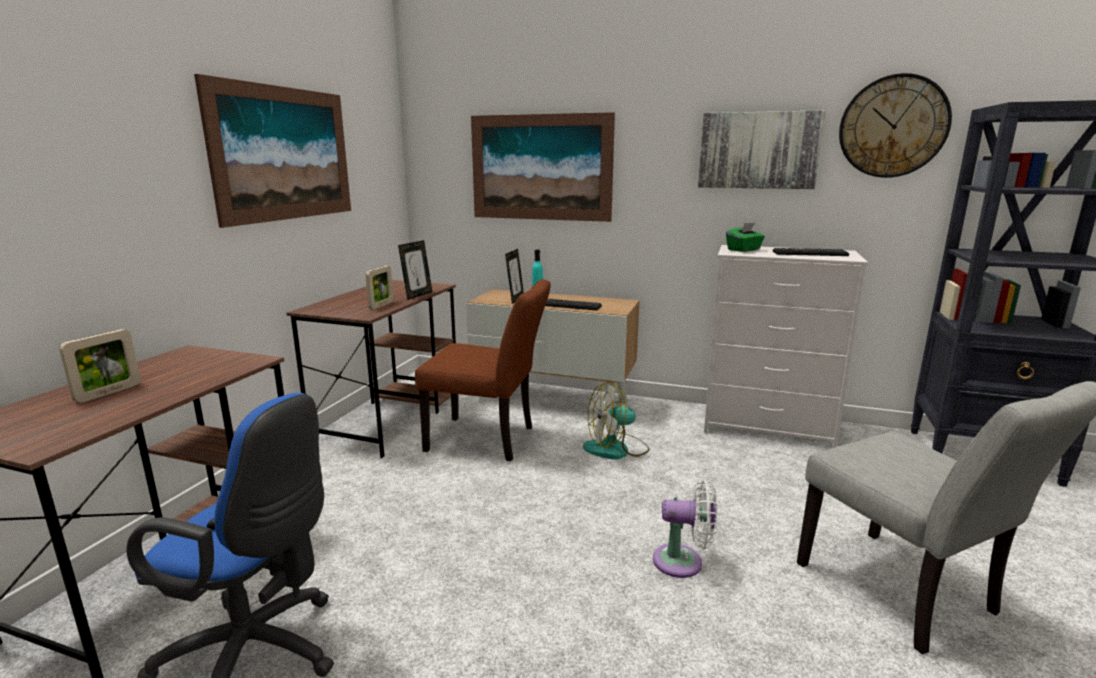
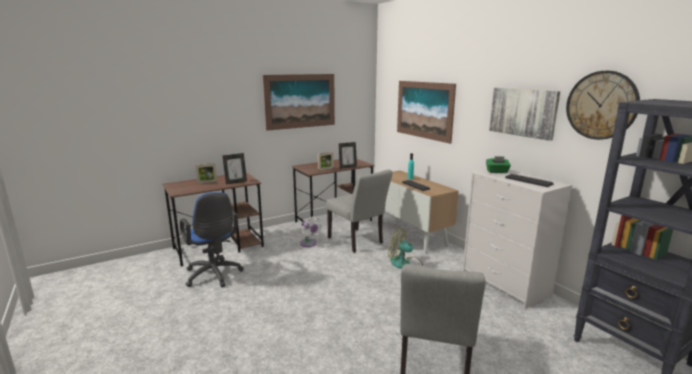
camera: 40 degrees right, 0 degrees up
(489, 440) = (358, 242): brown chair -> grey chair
(515, 299) = (397, 177): picture frame -> picture frame (236, 182)
(683, 562) = (361, 311): white fan -> white fan (309, 244)

